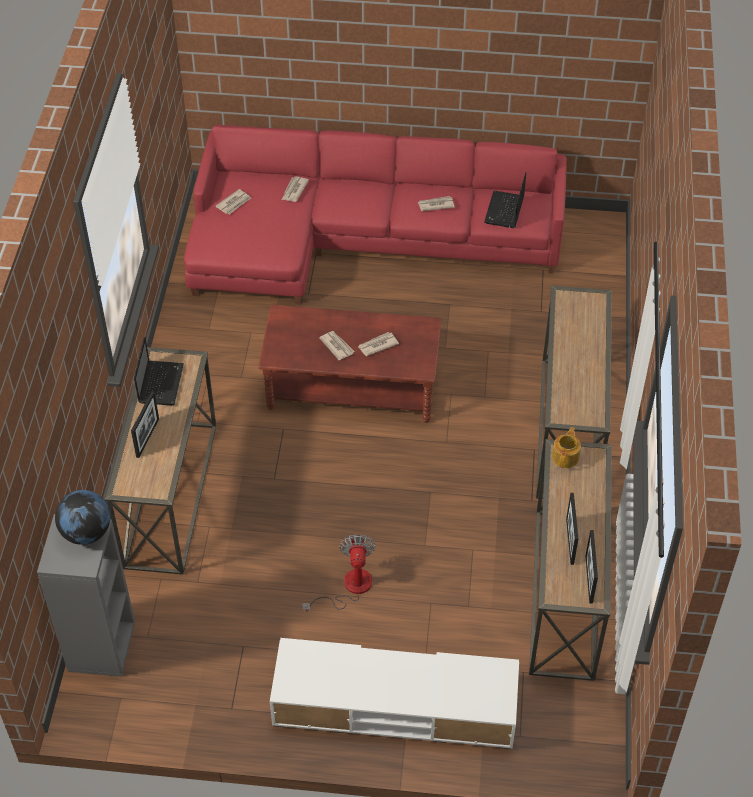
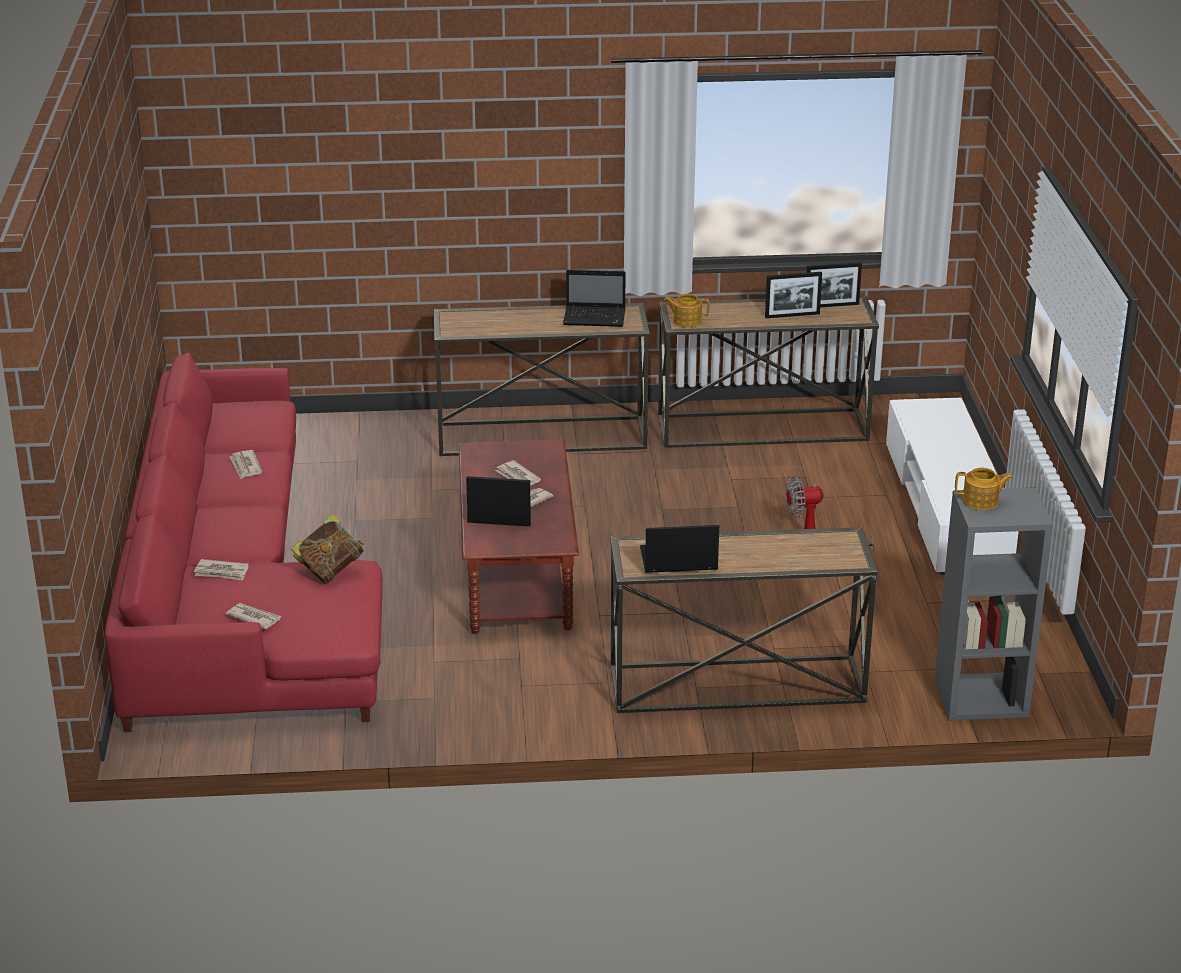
camera: 100 degrees left, 20 degrees down
(86, 533) = (981, 501): globe -> teapot
(147, 437) = (769, 557): picture frame -> picture frame (499, 523)
(282, 241) = (330, 570): none -> book
(504, 211) = (254, 421): laptop -> laptop (596, 318)

